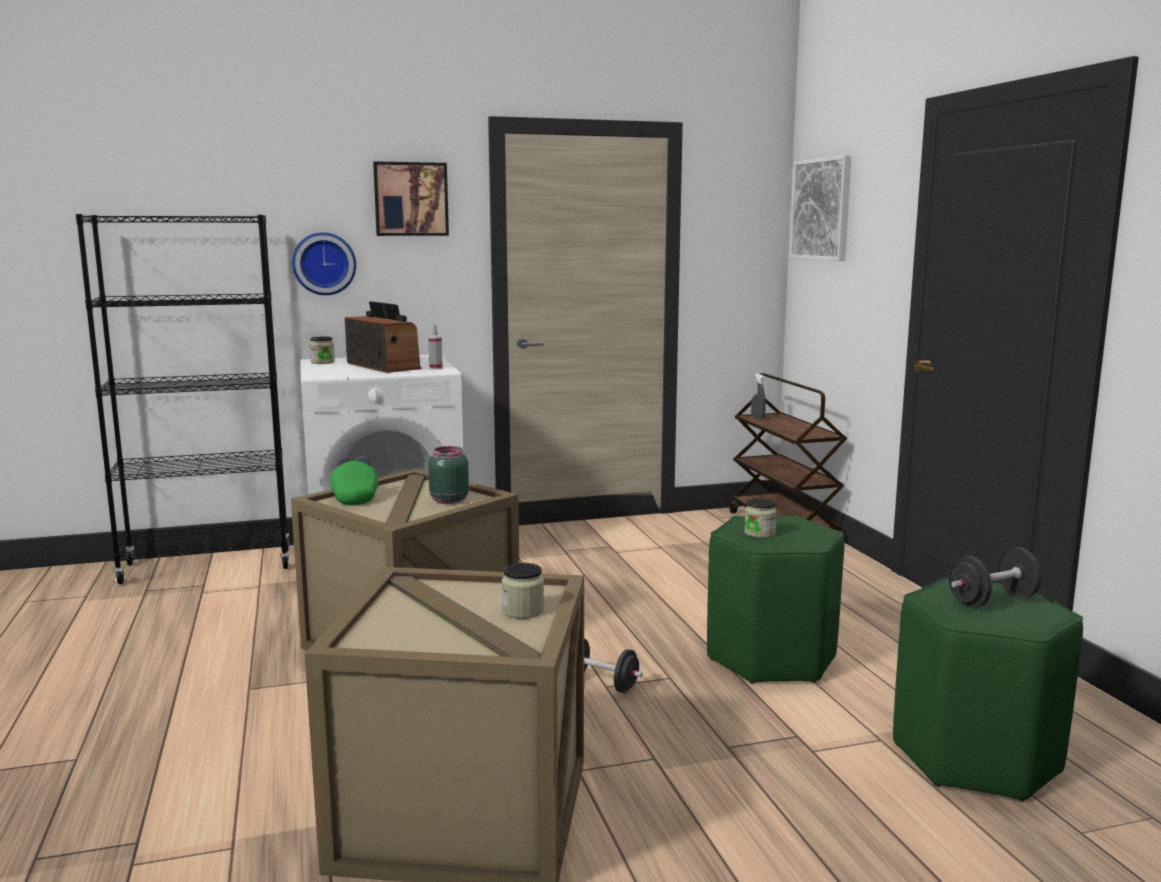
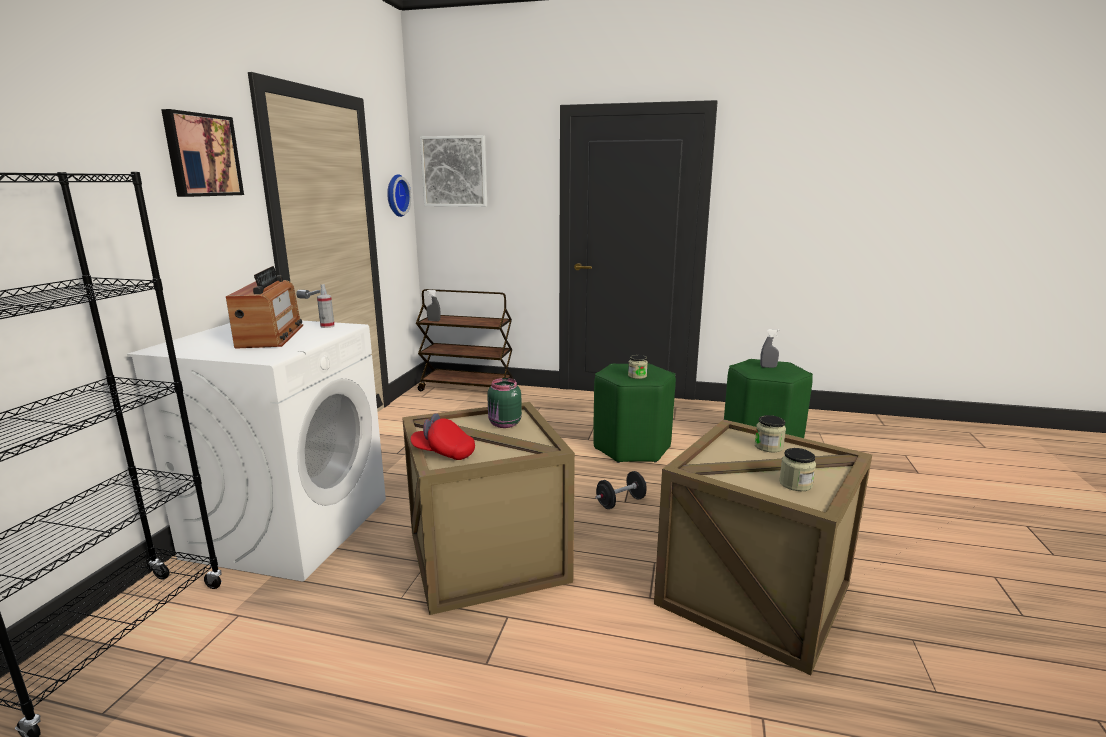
camera: 60 degrees left, 5 degrees up
(322, 362) = (181, 349): jar -> jar (795, 484)
(324, 263) = (130, 233): wall clock -> wall clock (395, 195)
(355, 497) = (443, 453): green cap -> red cap
(383, 366) = (270, 336): radio -> radio turned 90 degrees clockwise
(992, 600) = (768, 367): black dumbbell -> grey spray bottle

